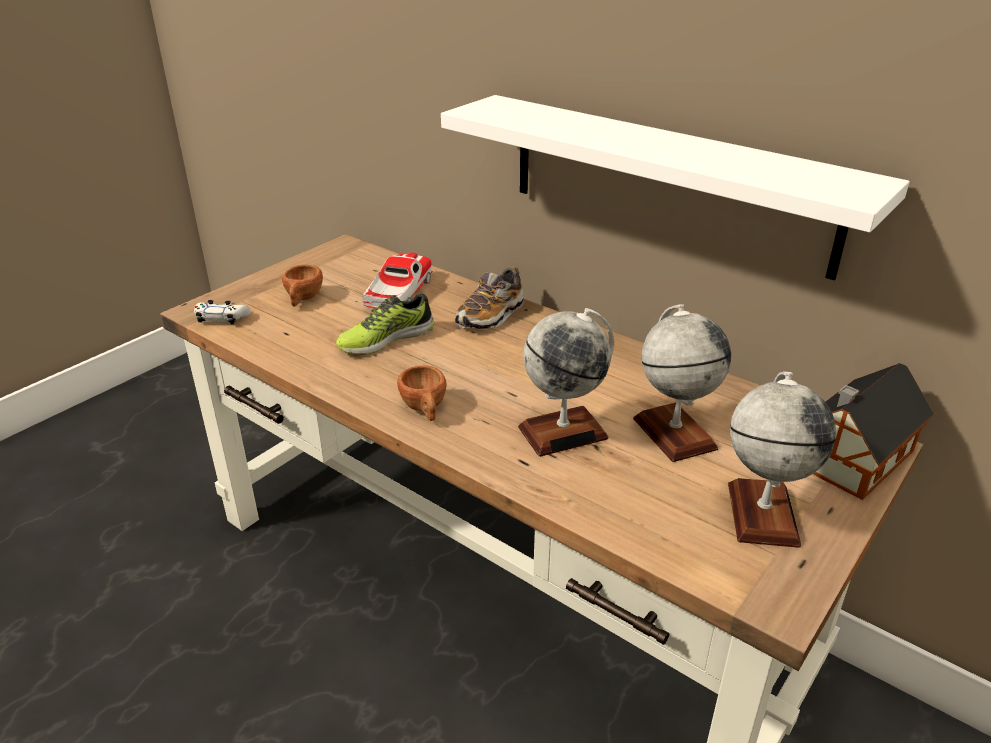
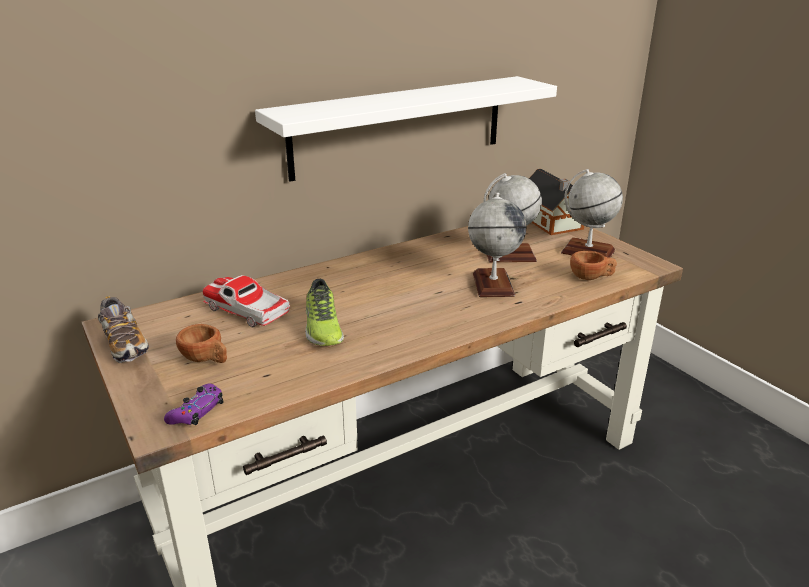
camera: 70 degrees left, 5 degrees down
(222, 318) = (196, 411): white game controller -> purple game controller
(425, 409) = (439, 325): brown cup -> brown cup (591, 277)
(491, 316) = (325, 280): shoe -> shoe (125, 345)

